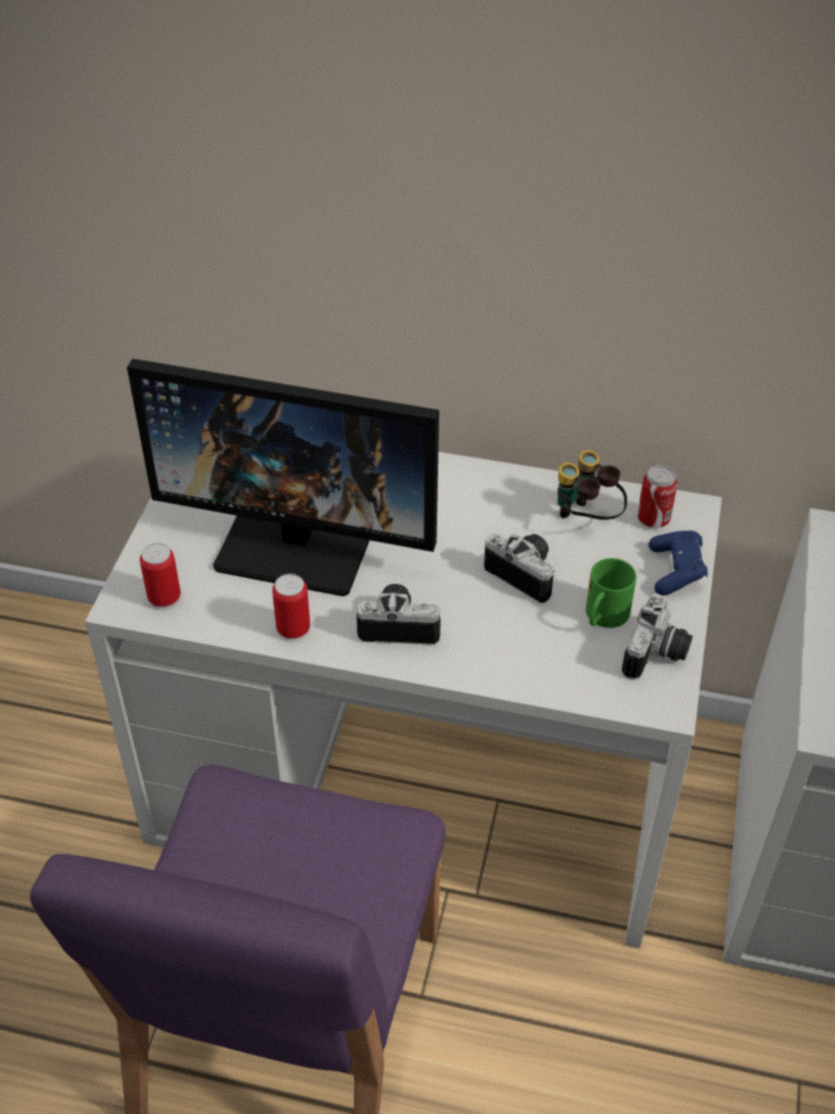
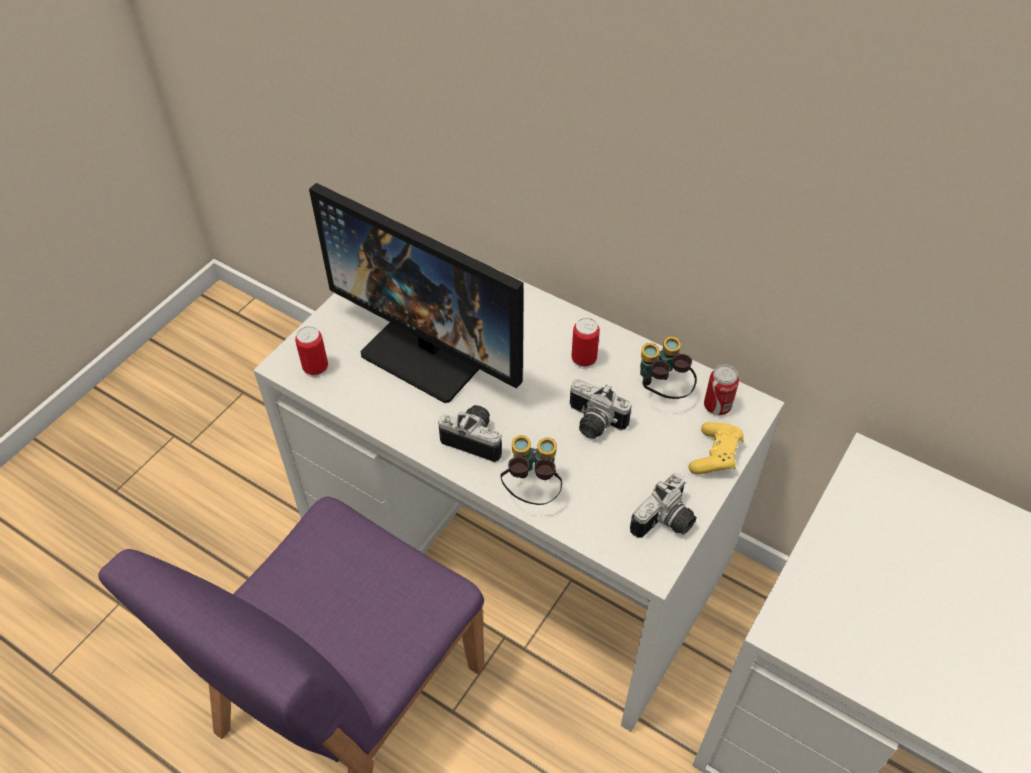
camera: 20 degrees right, 5 degrees up
(293, 629) = (396, 419): can -> can (584, 359)
(492, 663) = (531, 490): none -> binoculars
(526, 573) = (593, 423): camera -> camera turned 150 degrees clockwise
(603, 617) = (637, 478): green mug -> none
(676, 571) = (715, 456): blue game controller -> yellow game controller

